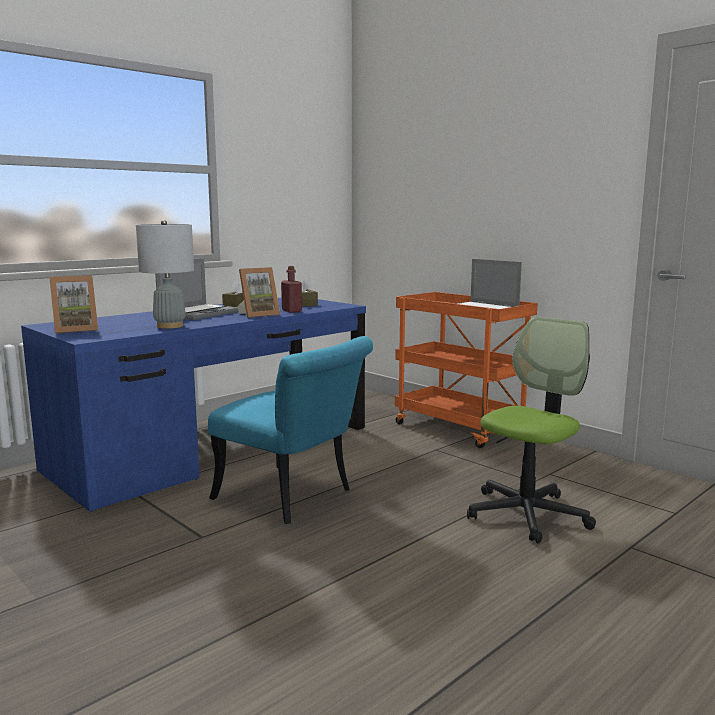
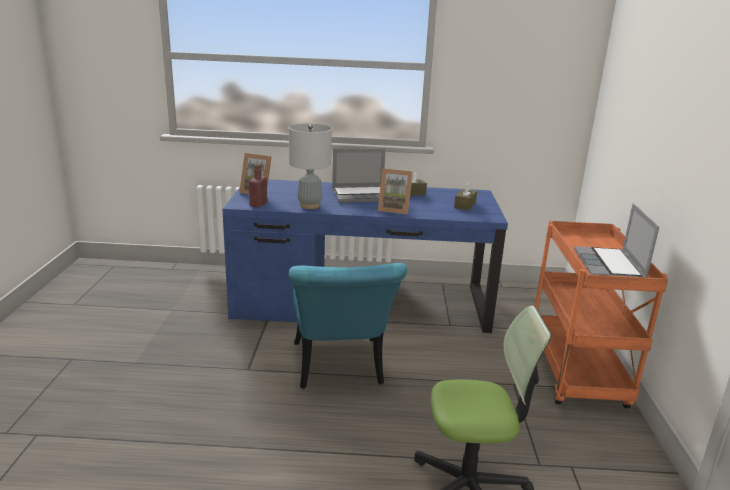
camera: 45 degrees right, 10 degrees up
(291, 311) = (429, 212): red bottle -> red bottle (258, 204)

